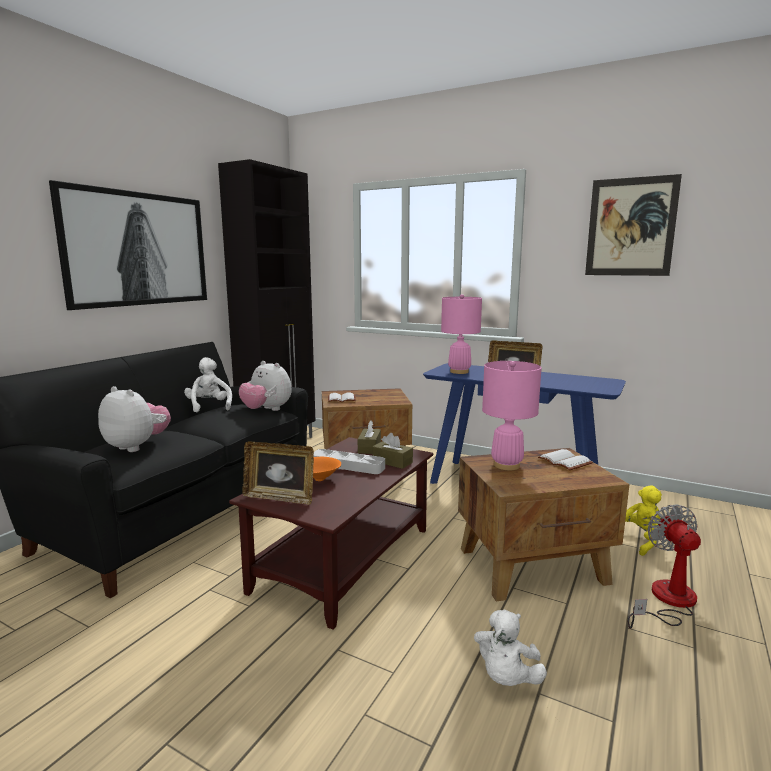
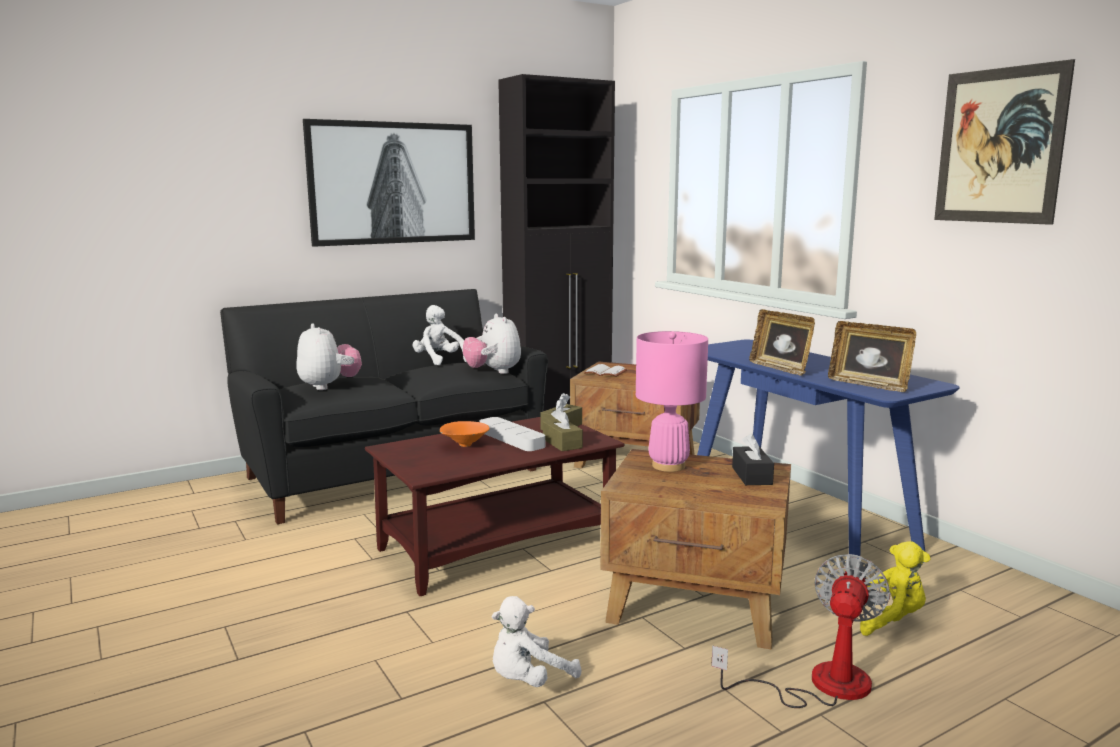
camera: 30 degrees right, 0 degrees up
(209, 406) = (439, 360): white plush toy -> white plush toy turned 45 degrees counterclockwise
(279, 497) = (407, 452): picture frame -> picture frame (869, 385)
(459, 372) = (736, 350): pink table lamp -> none
(566, 461) = (751, 476): white book -> black tissue box

